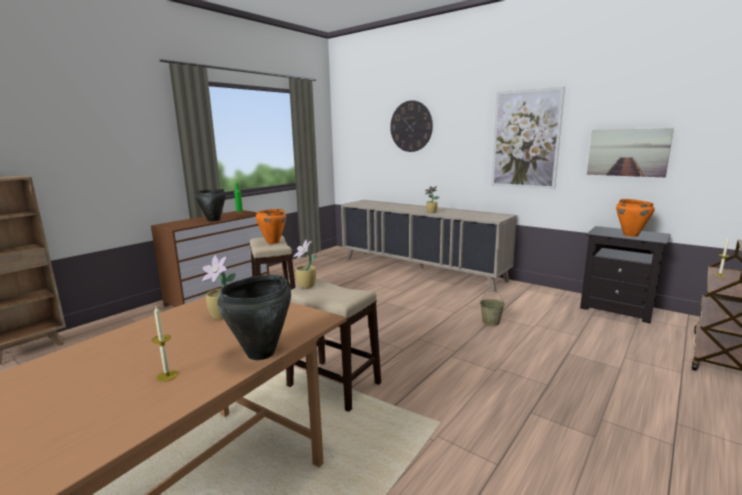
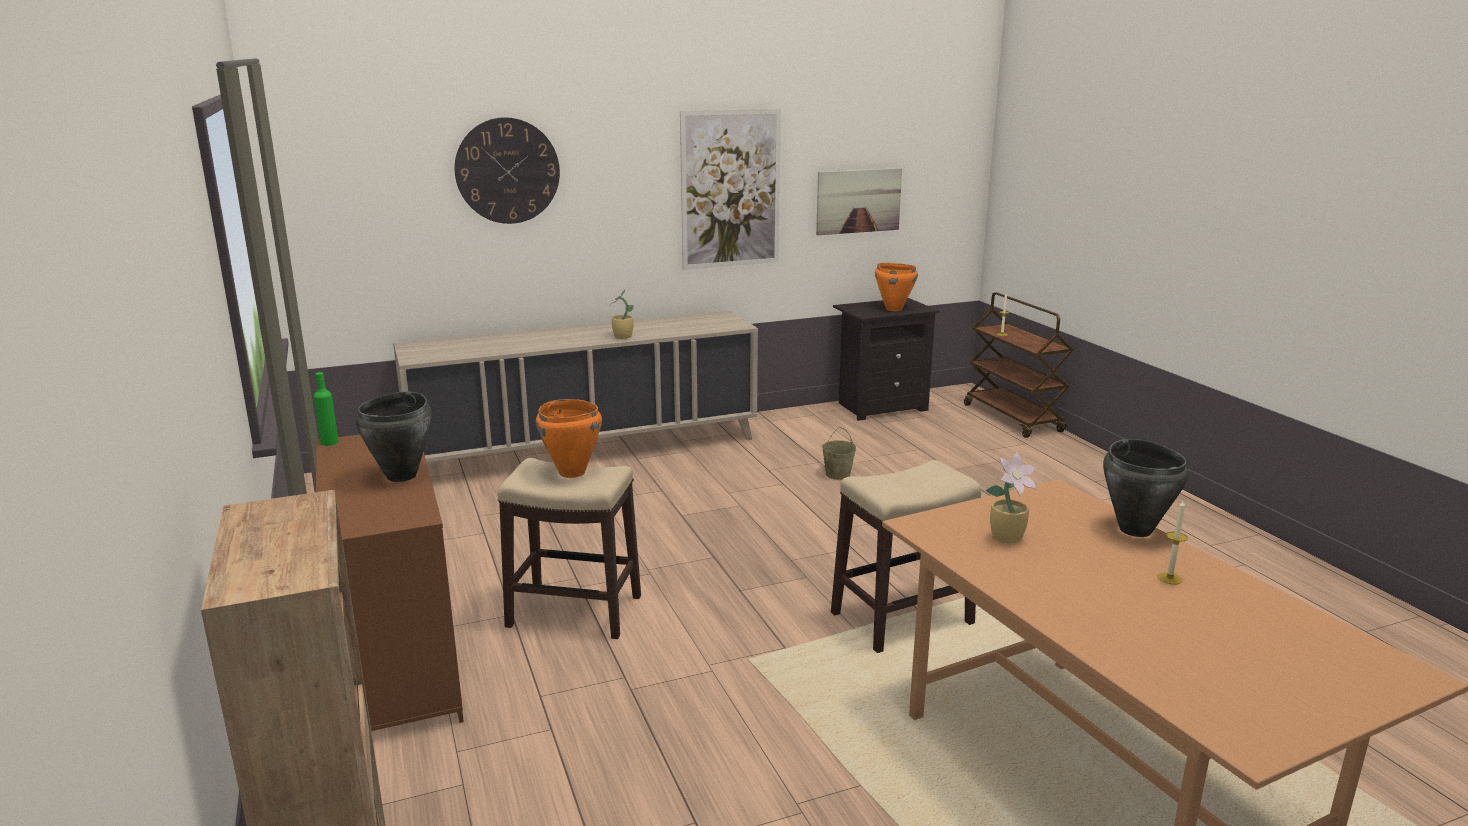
camera: 60 degrees left, 5 degrees up
(306, 286) = (881, 488): potted plant -> none

